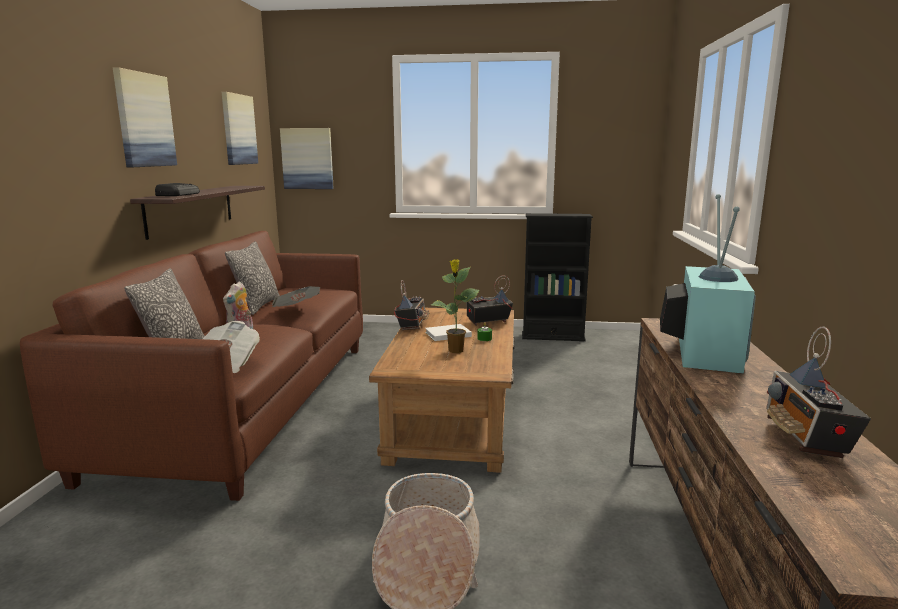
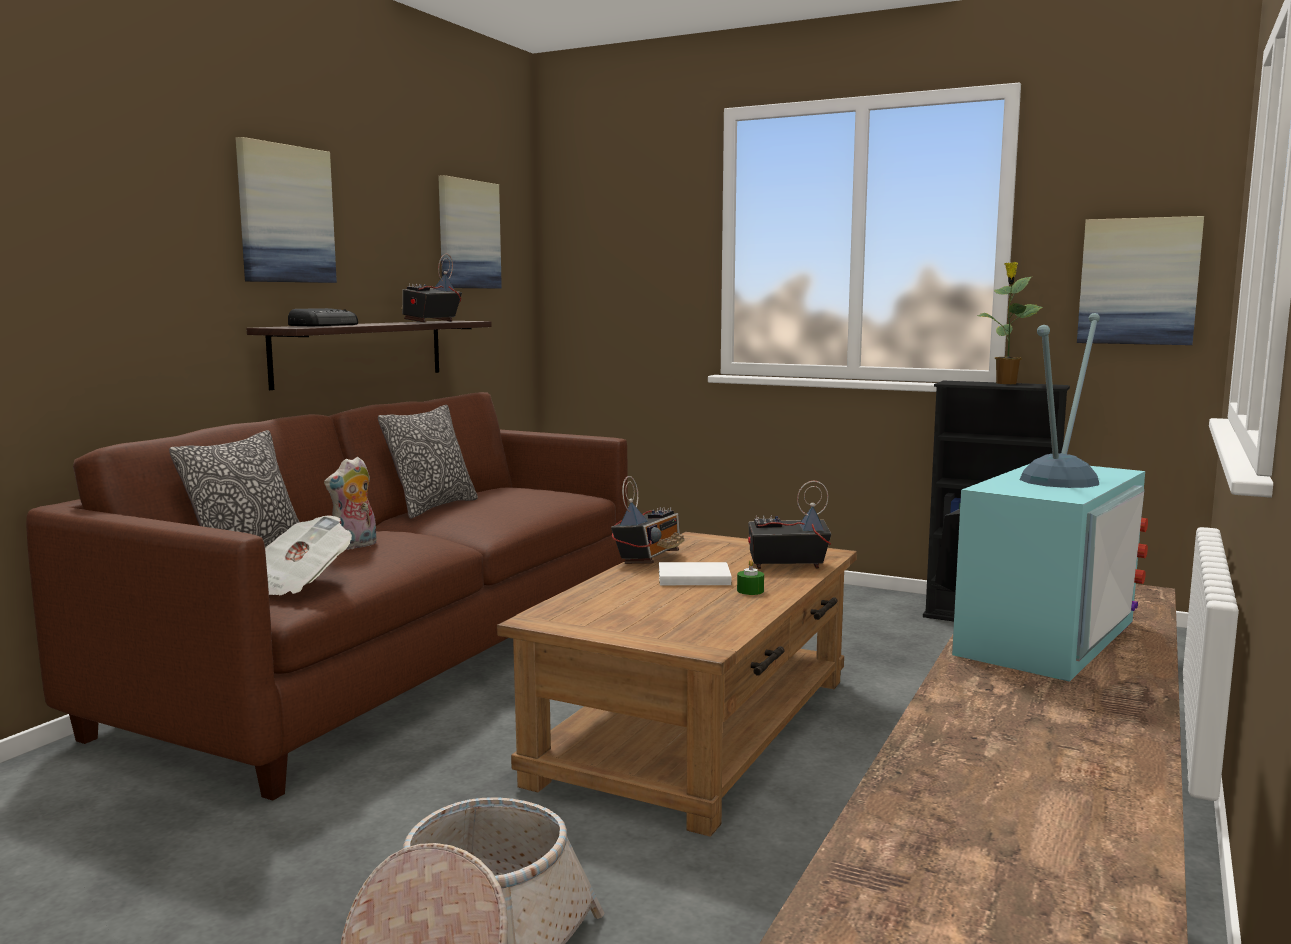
camera: 20 degrees right, 5 degrees down
(296, 310) = (479, 517): newspaper -> none
(307, 158) = (587, 282): picture -> picture (1138, 281)
(455, 351) = (678, 604): potted plant -> potted plant (1006, 383)
(806, 438) = (1032, 813): radio -> radio (430, 321)

